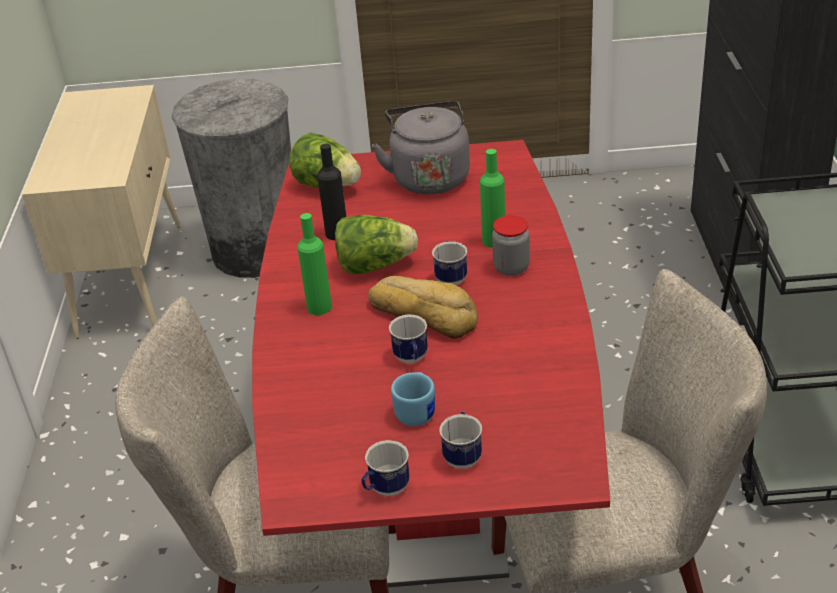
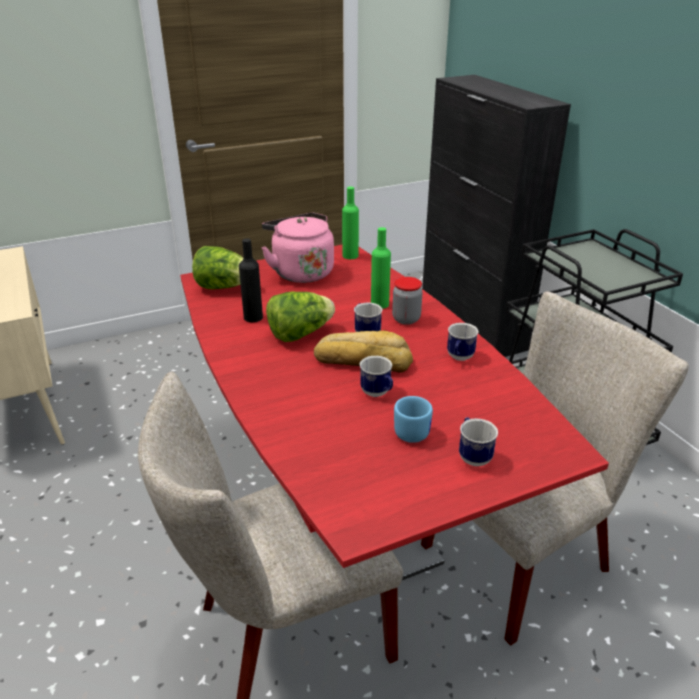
camera: 25 degrees left, 5 degrees down
(256, 251) = (125, 370): grey trash can -> none
(319, 307) = (274, 370): green bottle -> green bottle (350, 256)
(385, 490) = (431, 498): mug -> mug (459, 358)
(429, 176) = (300, 272): grey kettle -> pink kettle

